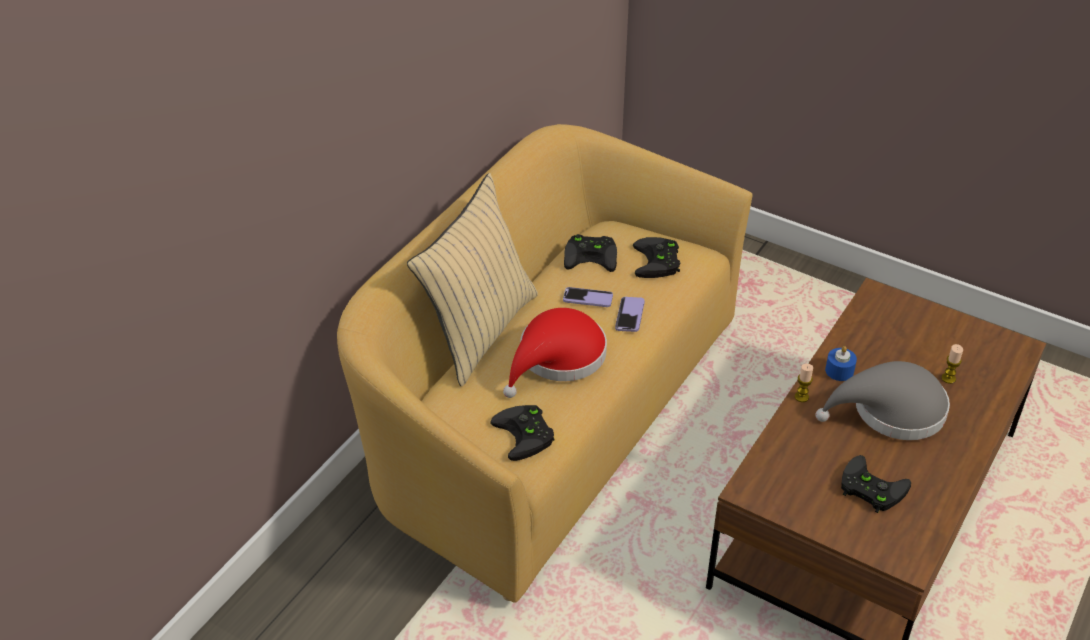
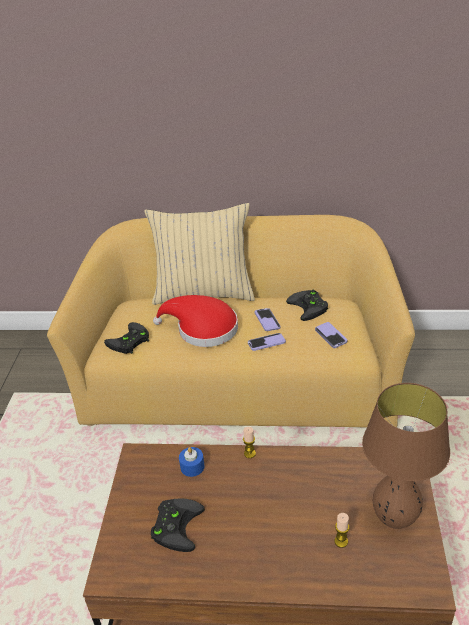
camera: 65 degrees right, 5 degrees down
(658, 262) = (330, 336): black game controller -> phone
(839, 371) = (295, 466): blue candle -> blue candle (192, 466)
(891, 411) = (271, 513): grey hat -> none
(940, 334) = (394, 519): none -> brown table lamp

